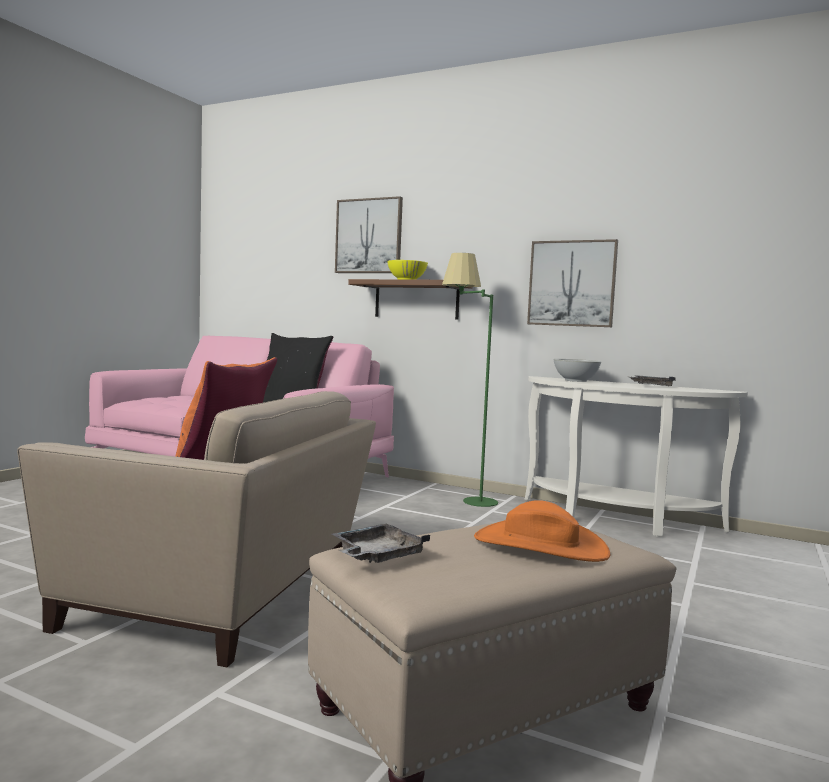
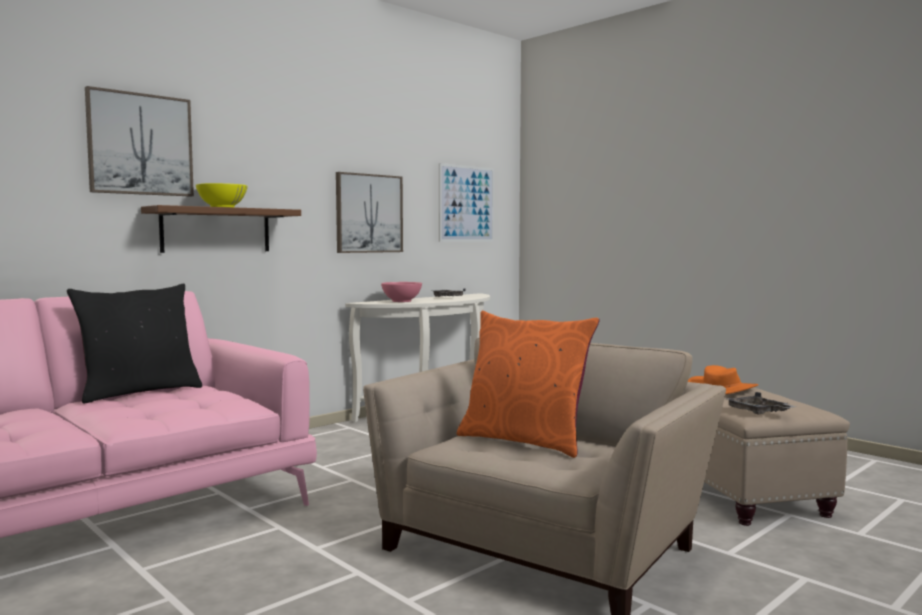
camera: 70 degrees left, 0 degrees up
(464, 500) = (335, 439): green floor lamp -> none
(575, 380) = (401, 301): white bowl -> pink bowl
(737, 267) = (466, 204): none -> picture

